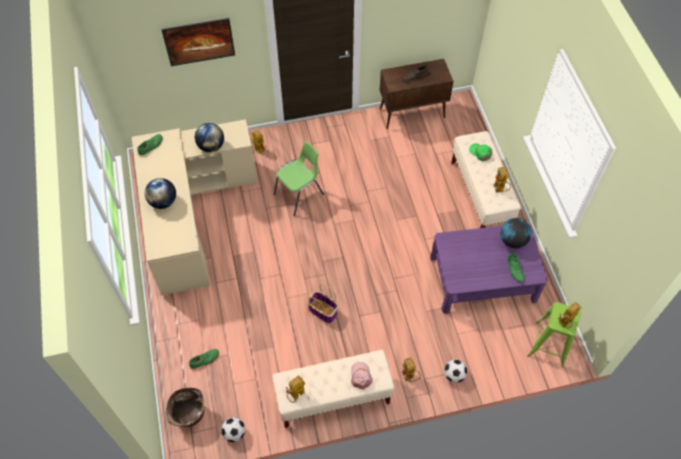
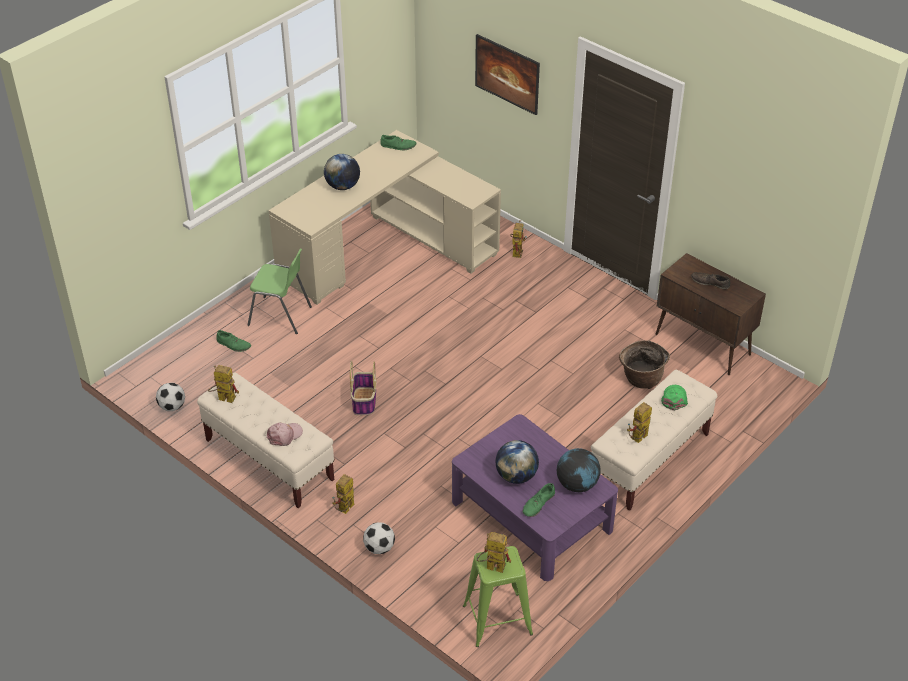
camera: 55 degrees right, 15 degrees down
(189, 415) = (166, 366): basket -> basket (641, 379)
(211, 146) = (442, 184): globe -> globe (516, 476)
(300, 194) = (491, 311): green chair -> green chair (280, 316)

